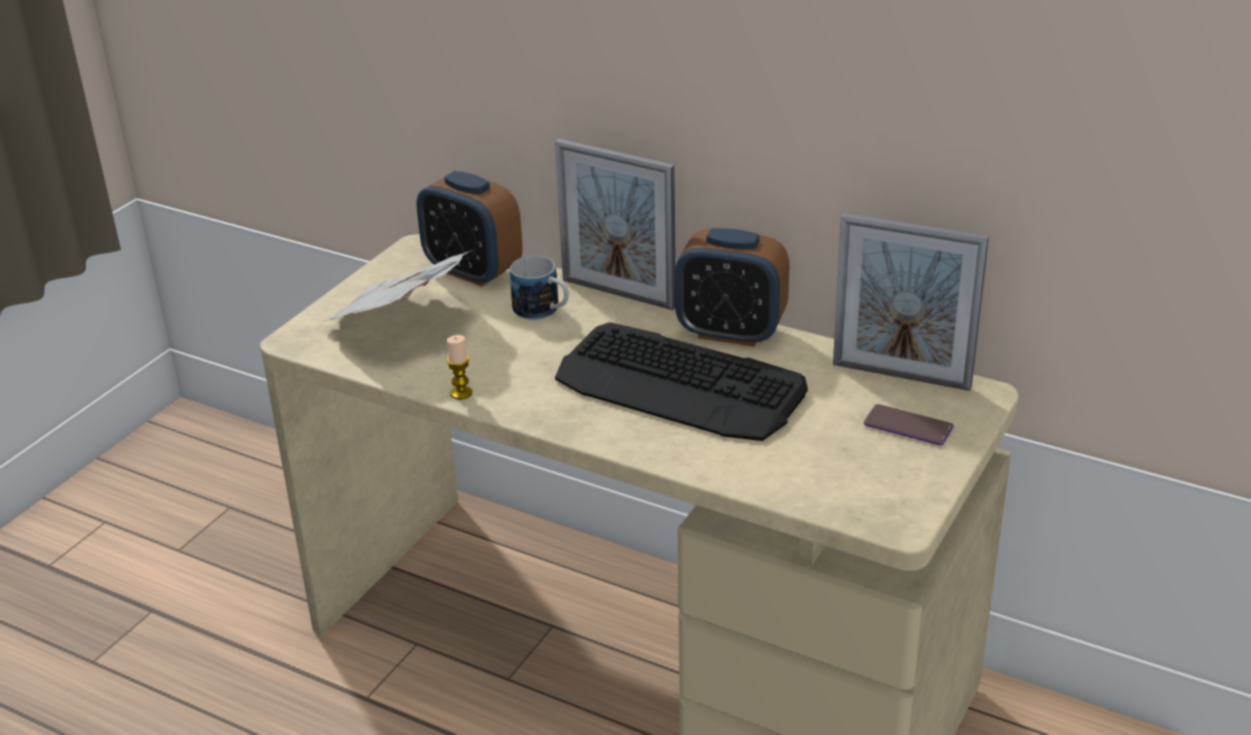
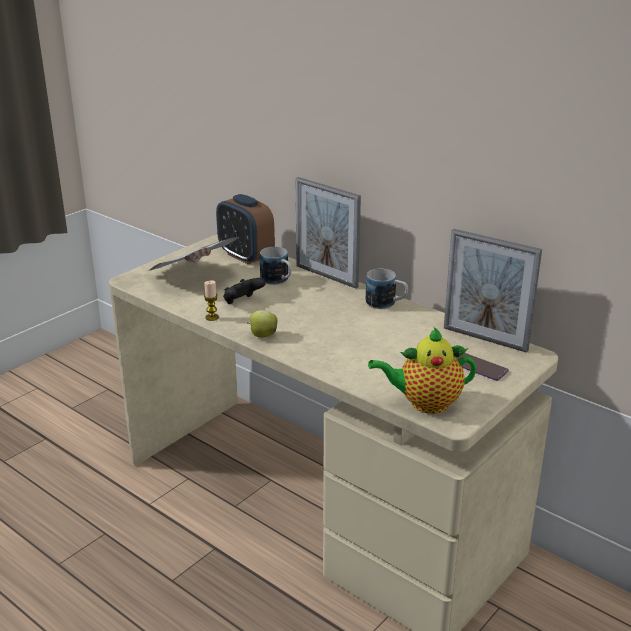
camera: 10 degrees right, 5 degrees down
(500, 359) = (242, 302): none -> black game controller
(555, 415) = (262, 335): none -> apple
(680, 385) = (344, 328): keyboard -> none
(731, 332) = (386, 304): alarm clock -> mug
(847, 499) = (425, 403): none -> teapot

